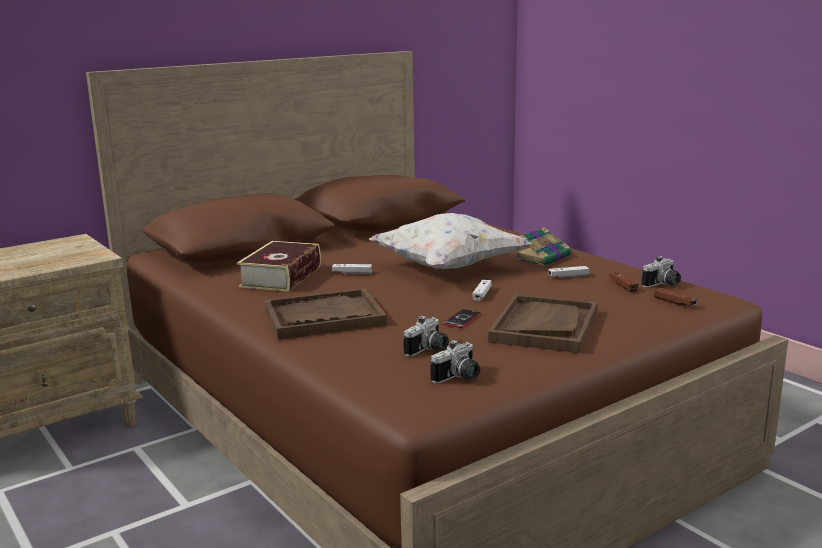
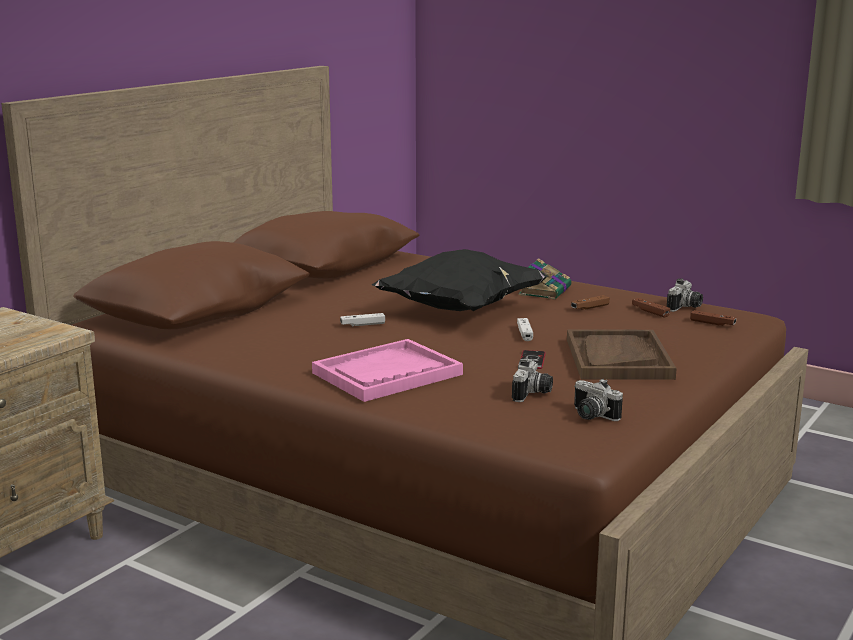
camera: 20 degrees left, 0 degrees up
(281, 277) = (286, 336): book -> none
(324, 317) = (387, 374): brown tray -> pink tray
(448, 267) = (460, 309): white pillow -> black pillow
(459, 378) = (591, 416): camera -> camera turned 105 degrees clockwise
(568, 276) = (590, 307): white game controller -> brown game controller

